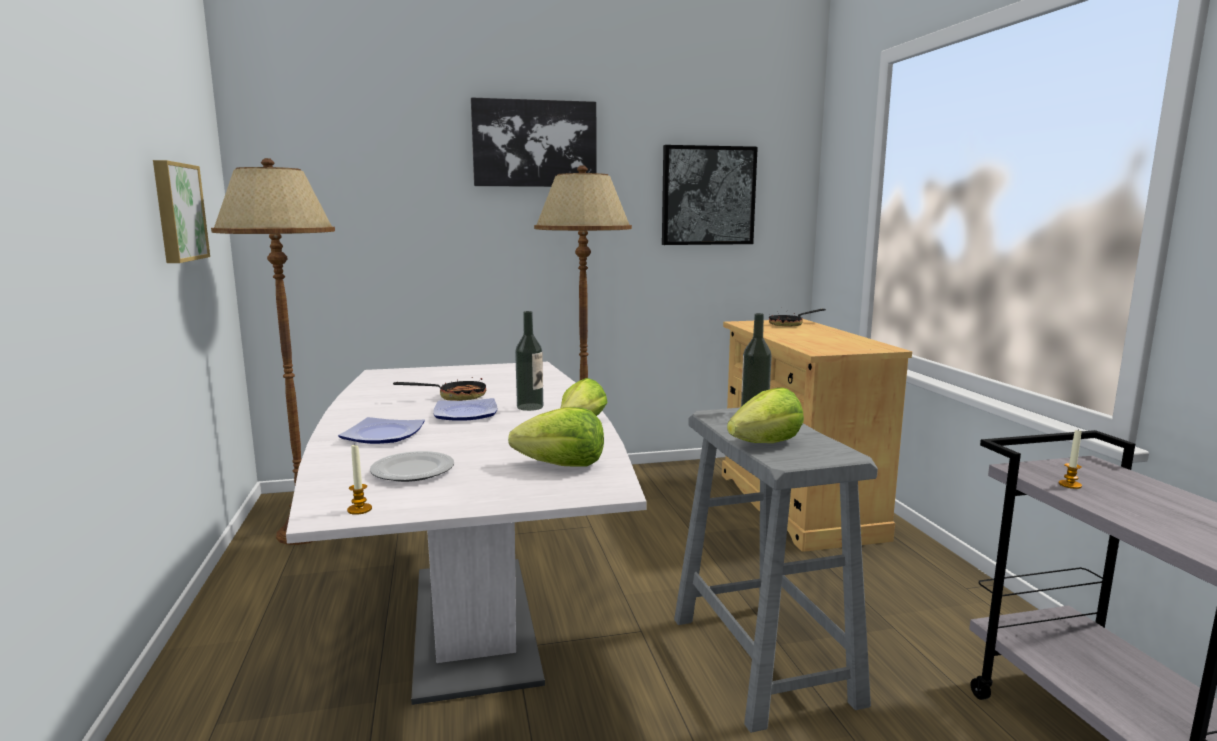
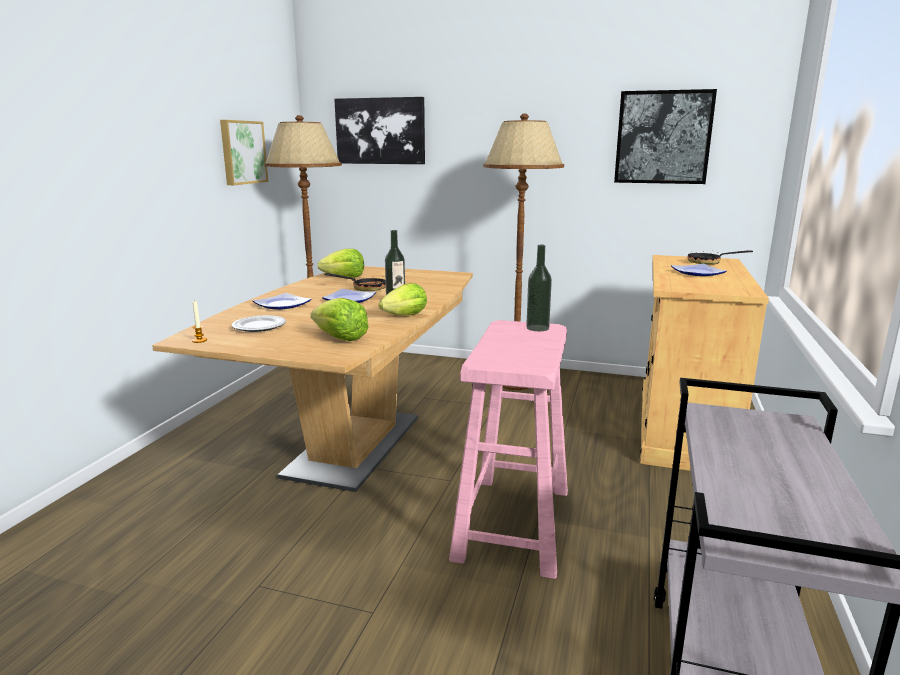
camera: 30 degrees right, 5 degrees up
(473, 623) = (354, 446): white dining table -> brown dining table
(534, 144) = (508, 95): picture -> picture (380, 131)
(763, 660) = (513, 524): grey stool -> pink stool
(766, 443) = (497, 349): lettuce -> lettuce (344, 277)
(805, 335) = (697, 273): none -> plate
(1070, 485) = (722, 431): candle -> none

